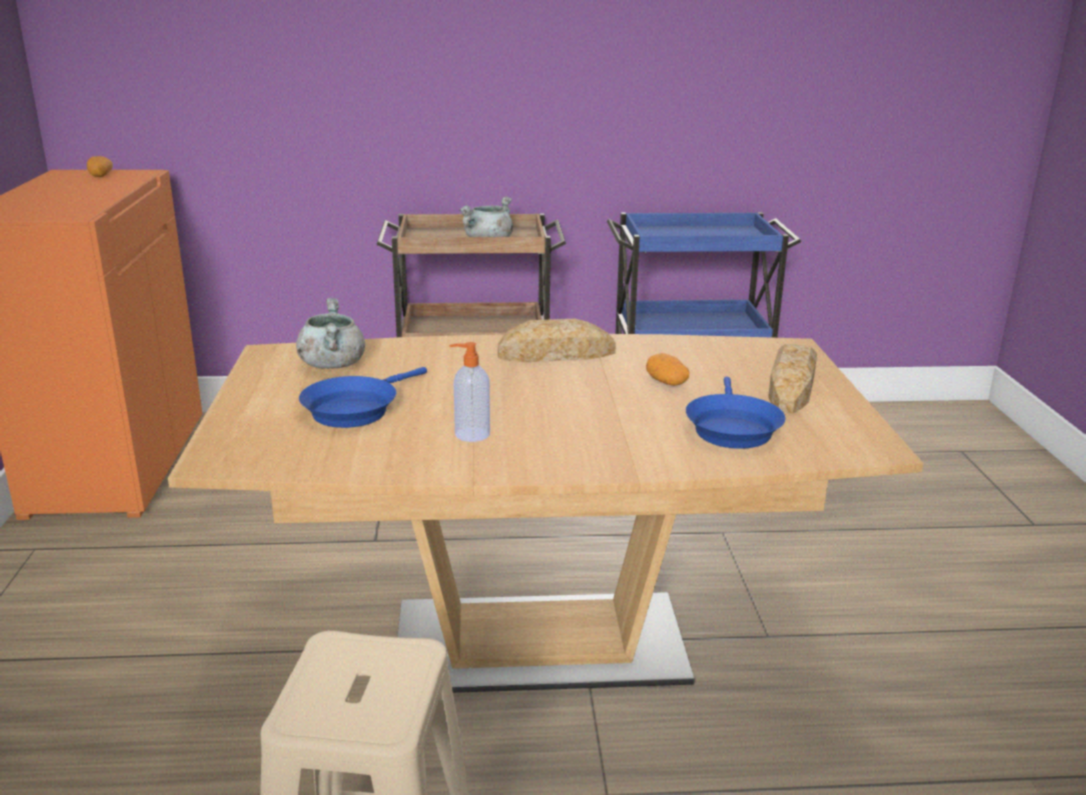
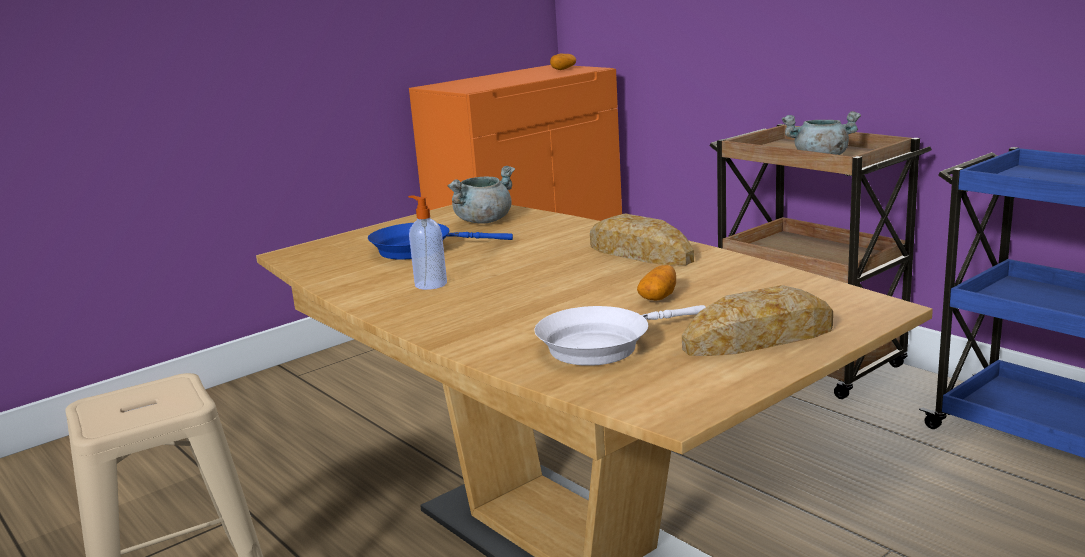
camera: 55 degrees right, 5 degrees down
(731, 428) = (601, 345): blue frying pan -> white frying pan

